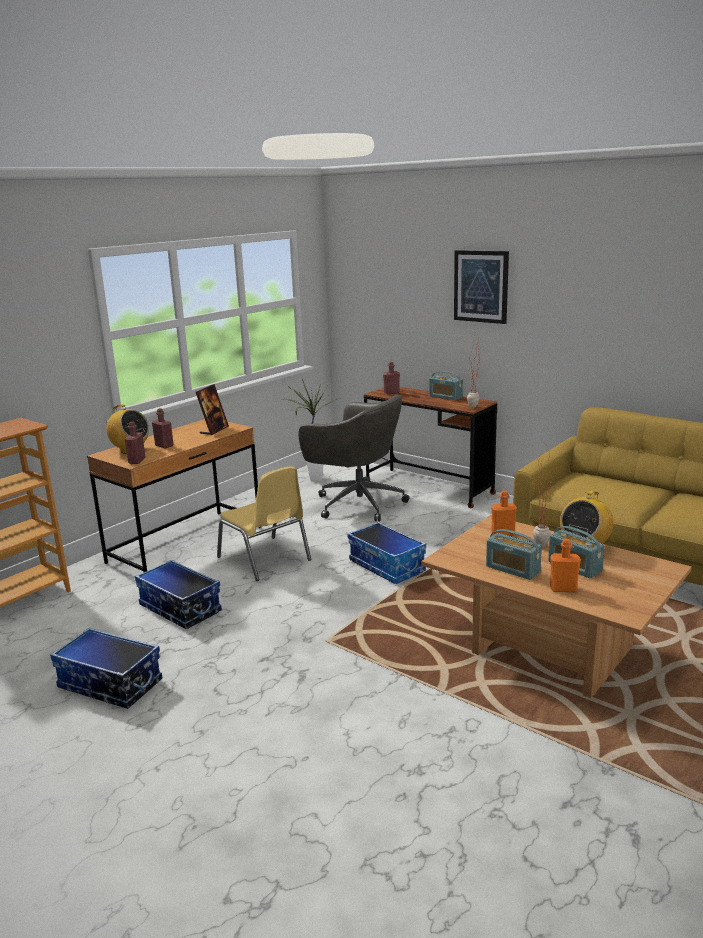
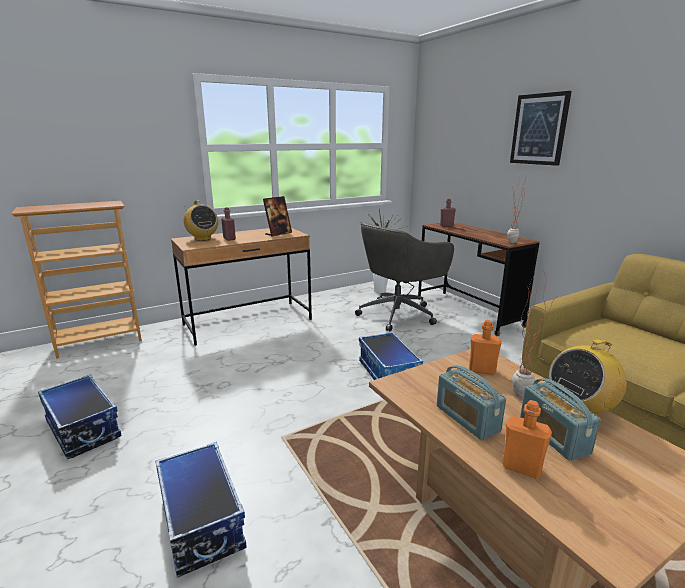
camera: 20 degrees right, 0 degrees up
(137, 461) = (195, 246): red bottle -> none
(179, 609) = (196, 373): storage box -> storage box (200, 521)
(265, 559) = (294, 345): yellow chair -> none
(357, 503) = (399, 314): grey office chair -> grey office chair turned 90 degrees clockwise
(445, 397) = (492, 233): radio -> none

